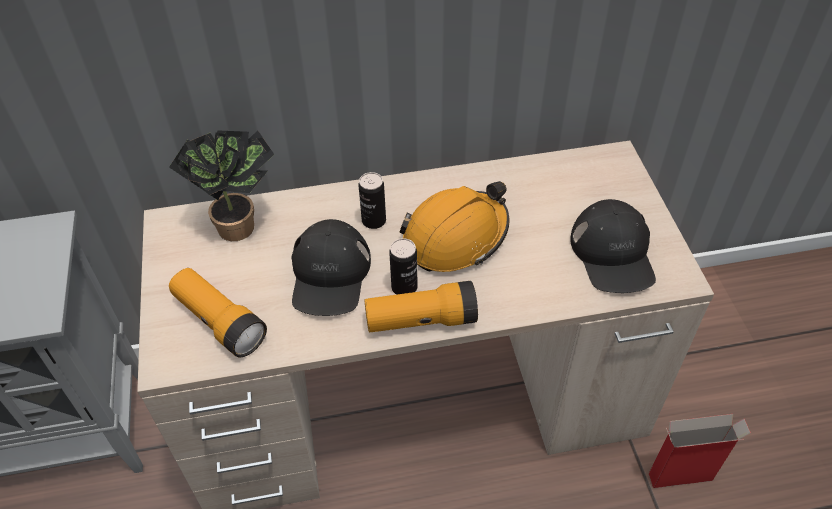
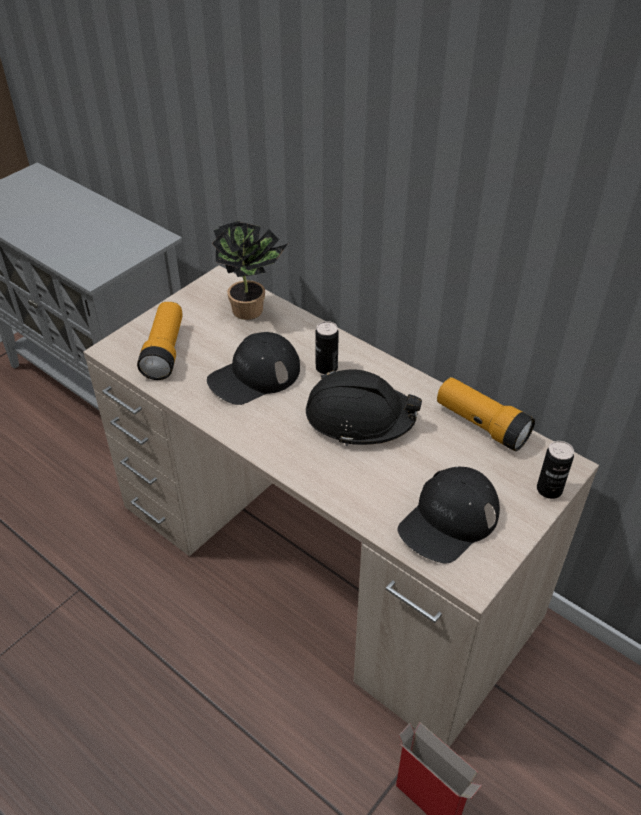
camera: 50 degrees right, 5 degrees down
(404, 287) = (282, 418): can -> can (549, 489)
(421, 320) = (261, 444): flashlight -> flashlight (481, 425)
(456, 237) = (360, 418): orange hard hat -> black hard hat

